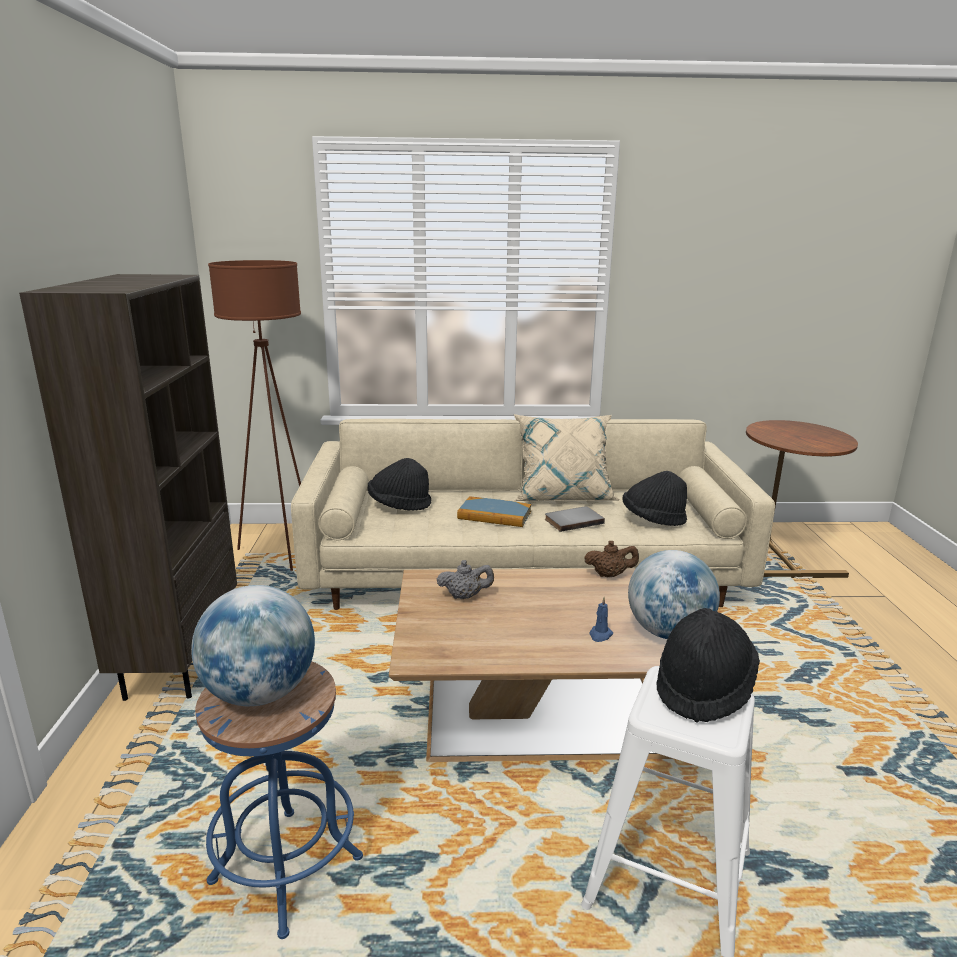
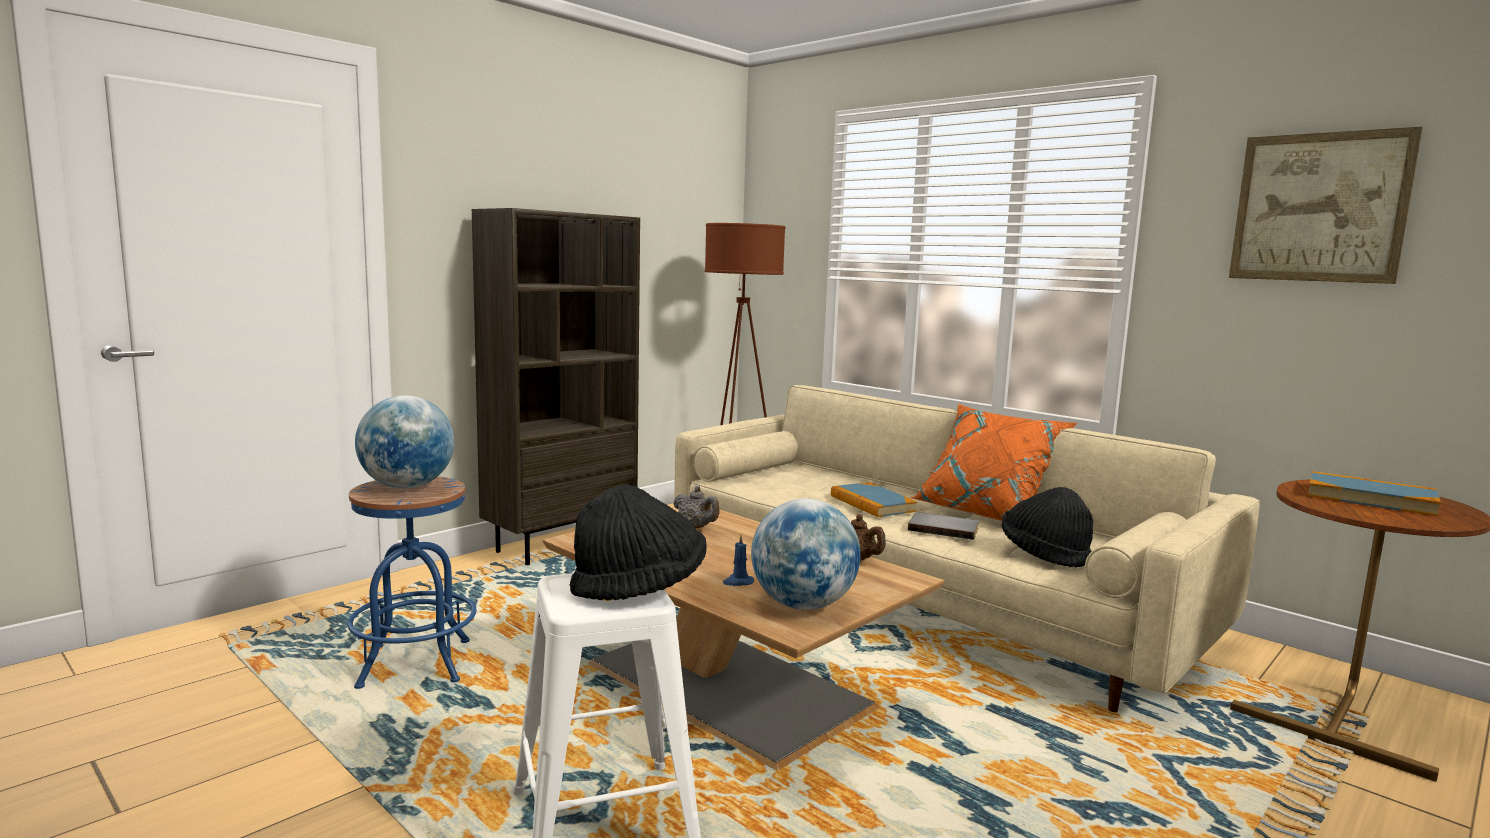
camera: 45 degrees right, 10 degrees down
(399, 505) = (803, 476): black hat -> none
(563, 495) = (987, 513): beige pillow -> orange pillow
(725, 247) = (1319, 208): none -> picture
(794, 433) = (1370, 498): none -> book

